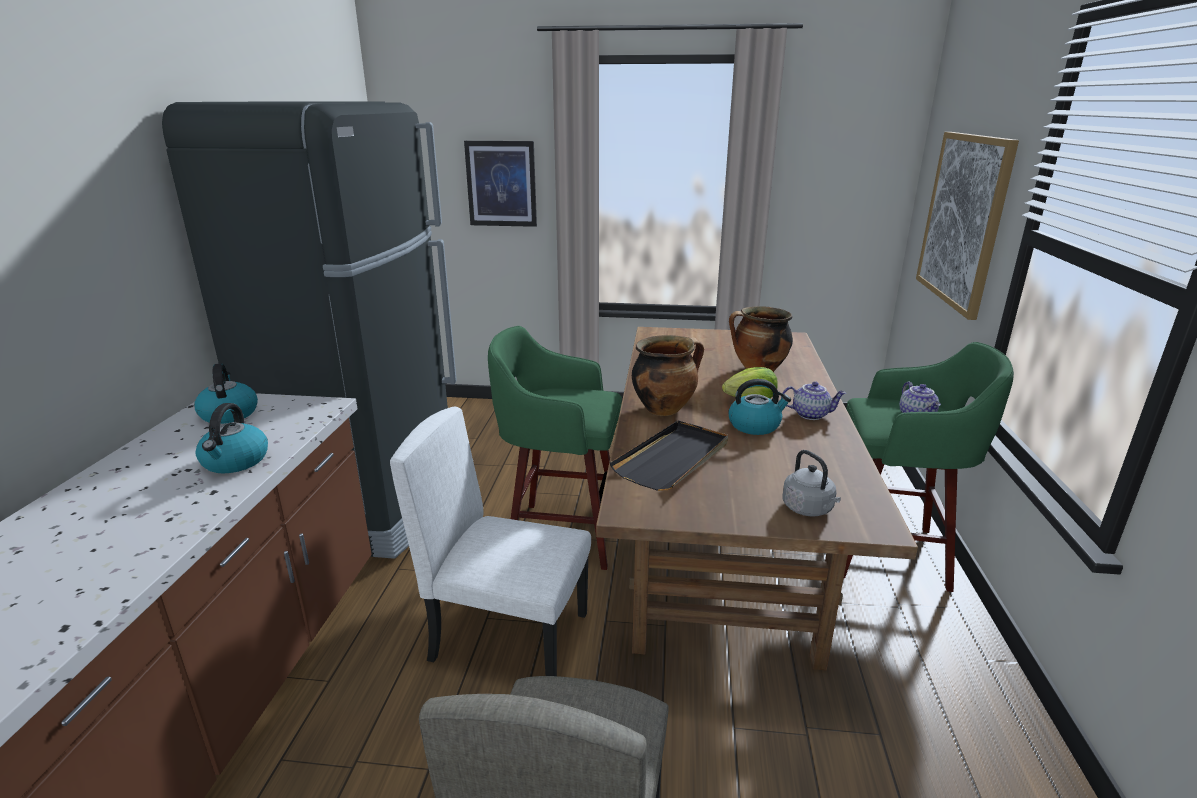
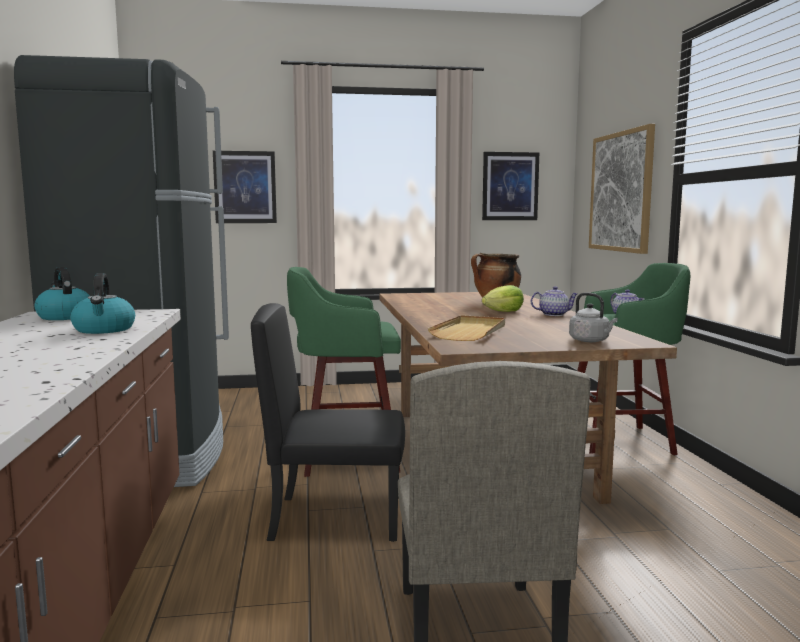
camera: 15 degrees left, 15 degrees down
(510, 635) = (337, 517): white chair -> black chair
(664, 408) = (441, 317): cooking pot -> none
(673, 458) = (470, 332): black tray -> beige tray
(755, 425) = (517, 319): kettle -> none
(826, 185) = (510, 186): none -> picture

